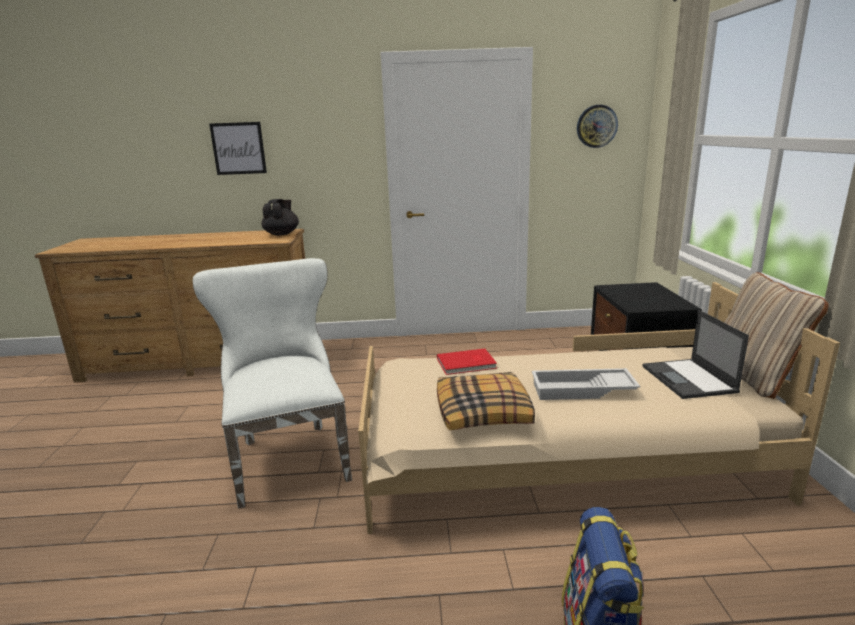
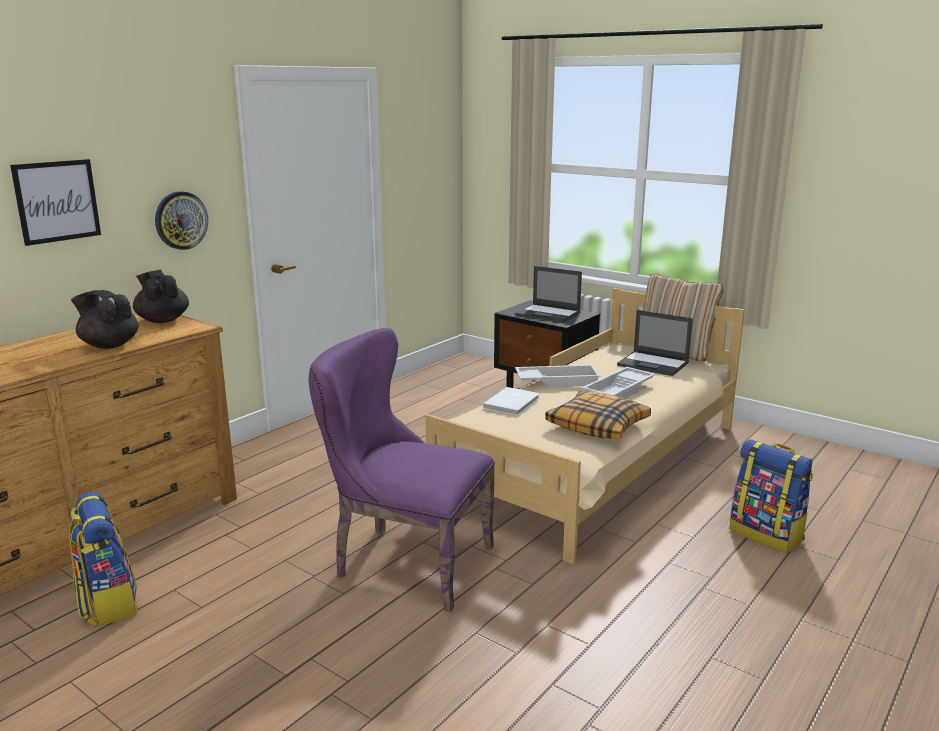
camera: 50 degrees left, 0 degrees up
(161, 397) = (107, 603): none -> backpack
(221, 241) = (109, 345): none -> black teapot
(288, 456) = (404, 562): white chair -> purple chair
(467, 364) = (513, 403): red book -> white book
(547, 360) = (557, 381): none -> white tray
(596, 126) = (428, 151): wall clock -> wall clock (181, 220)
(642, 297) = (548, 314): none -> laptop

